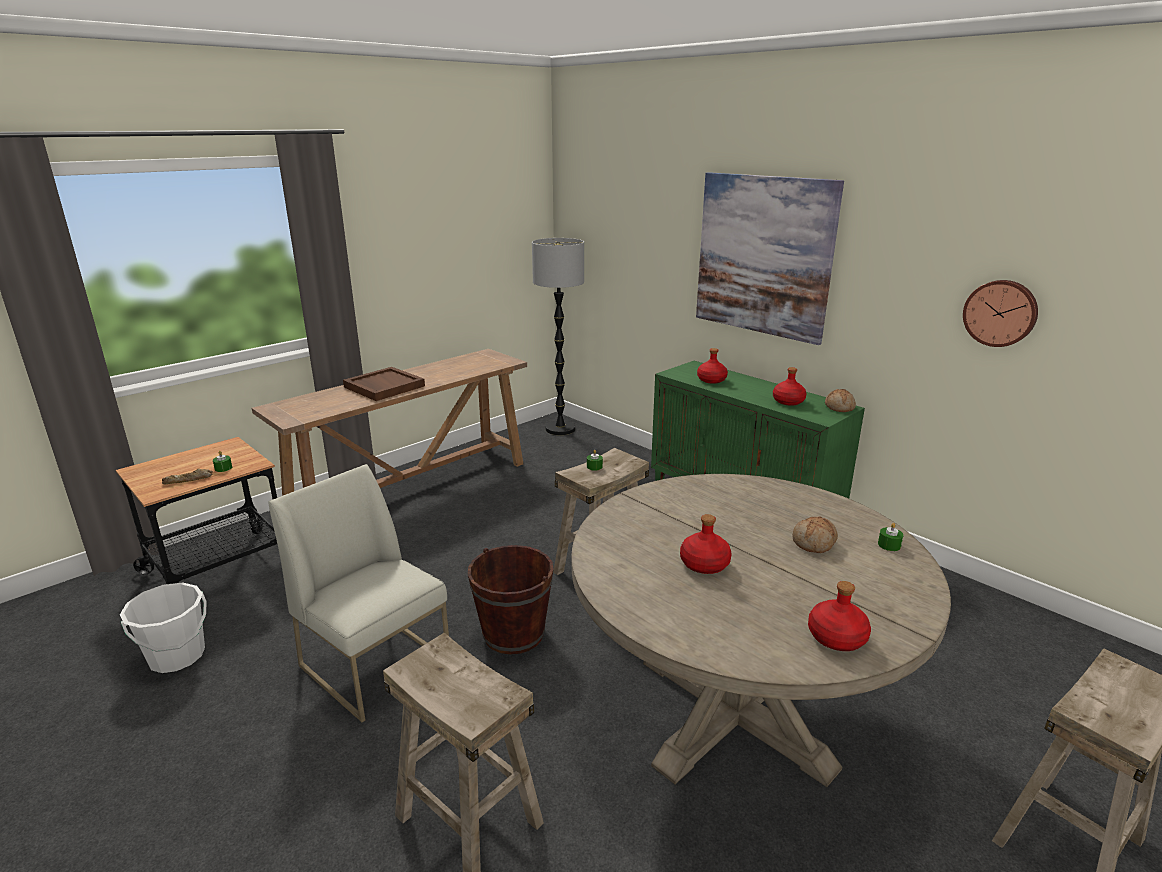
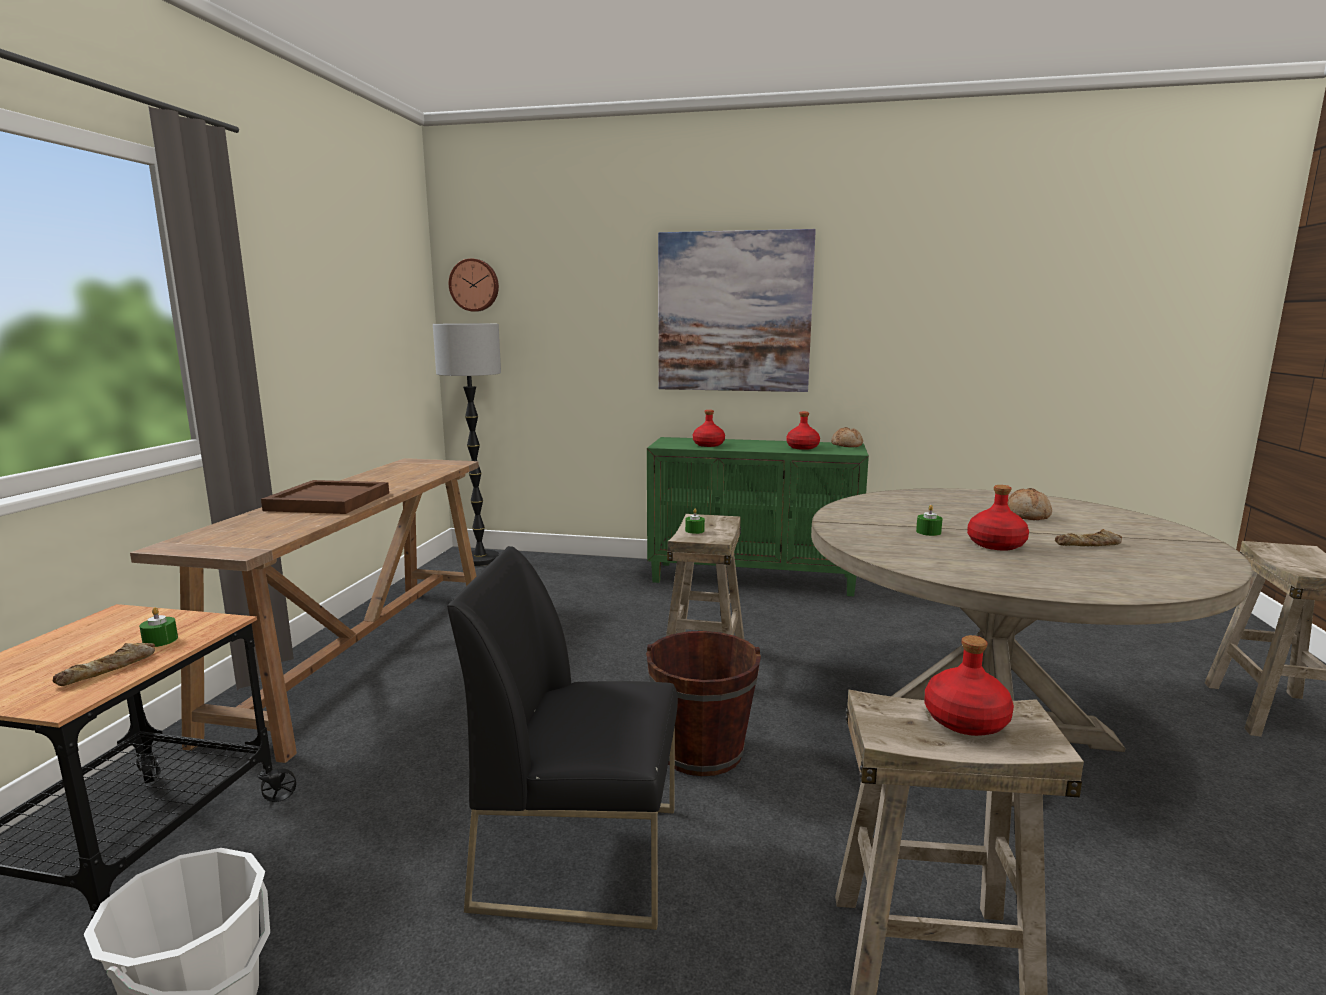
camera: 35 degrees left, 10 degrees down
(377, 664) = (581, 855): white chair -> black chair
(785, 593) = (1089, 545): none -> bread
(837, 638) = (1182, 557): red bottle -> red bottle (966, 721)
(889, 545) = (1069, 505): green candle -> green candle (928, 532)
(1000, 313) = (974, 331): wall clock -> wall clock (475, 285)

